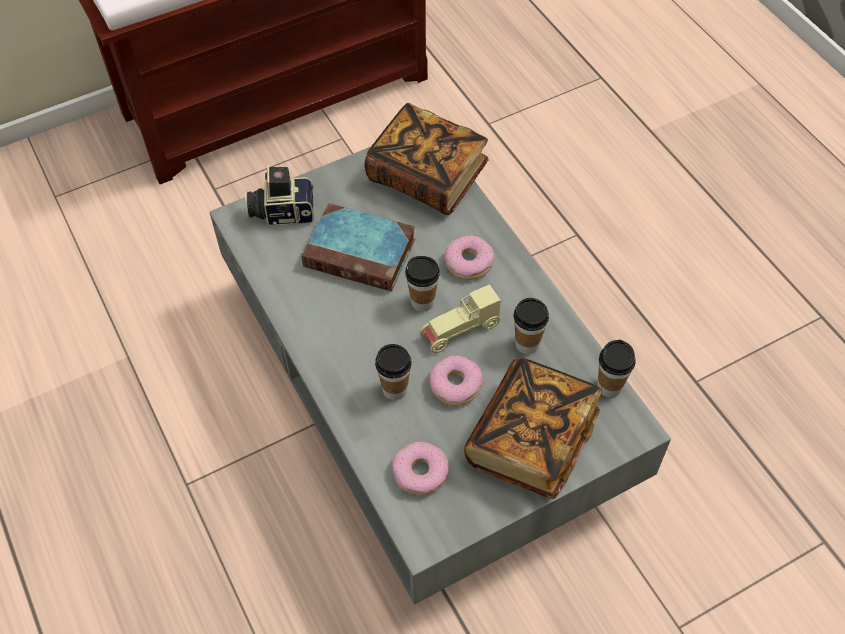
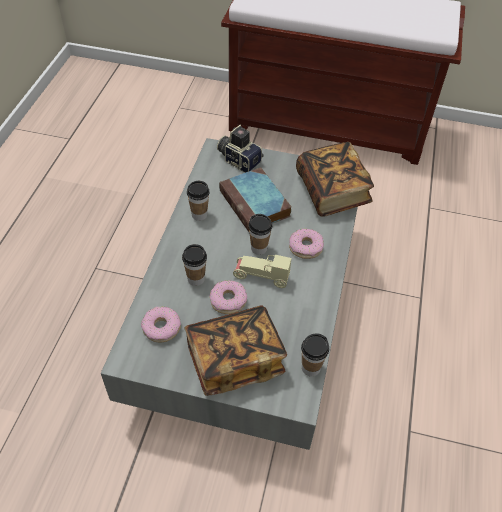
camera: 40 degrees right, 5 degrees down
(527, 344) = (290, 310): cup -> cup (199, 215)

